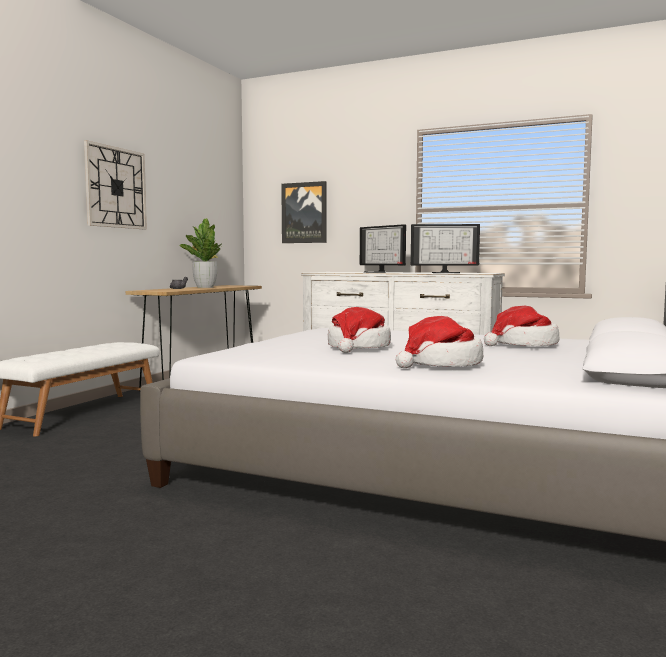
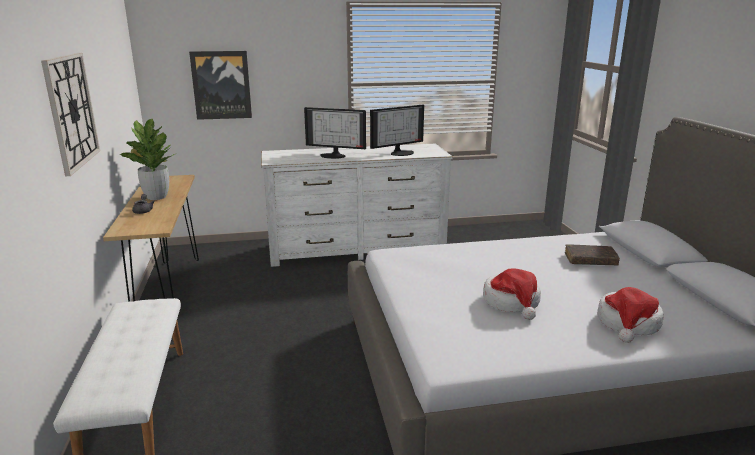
camera: 35 degrees left, 15 degrees up
(523, 345) = (590, 260): hat -> brown book

